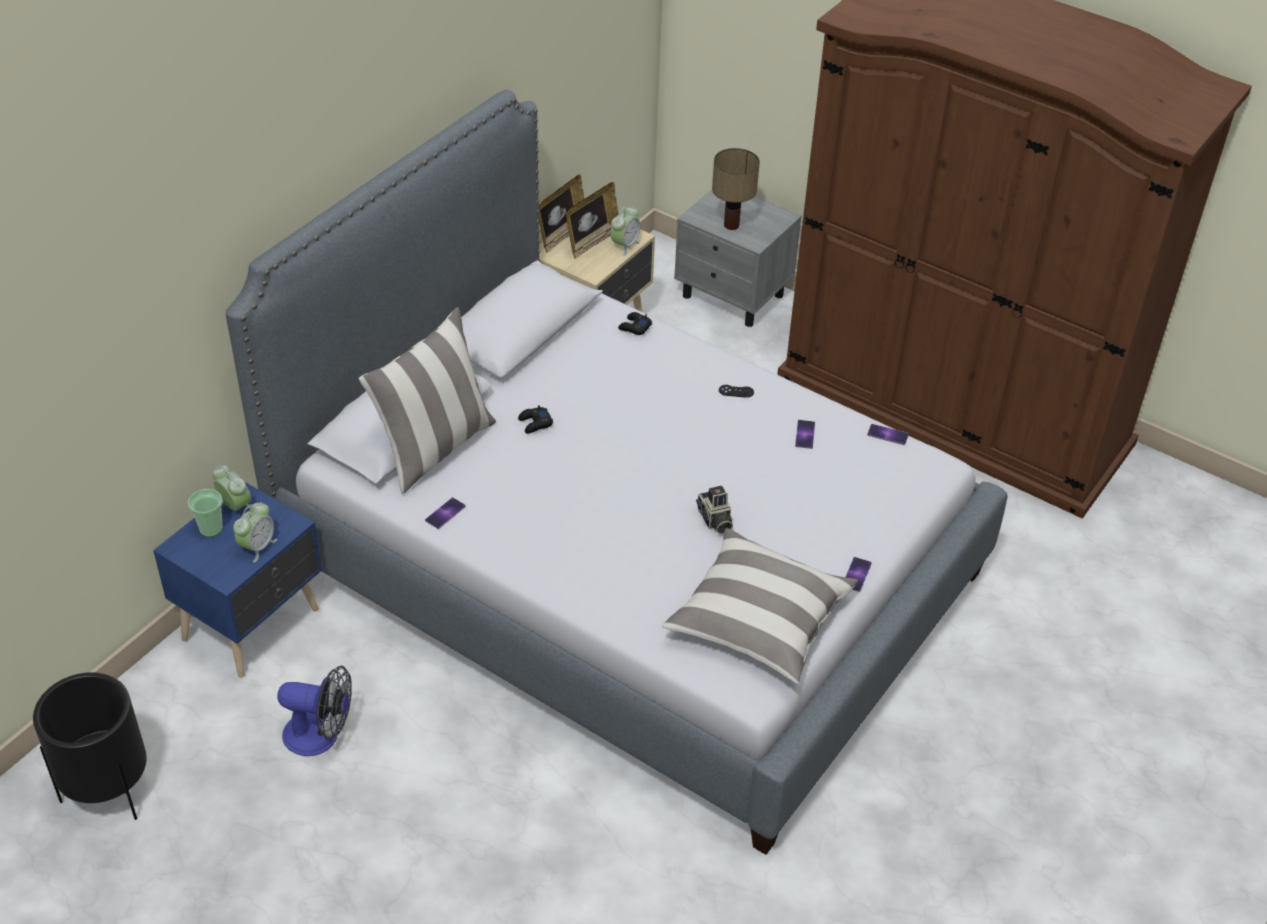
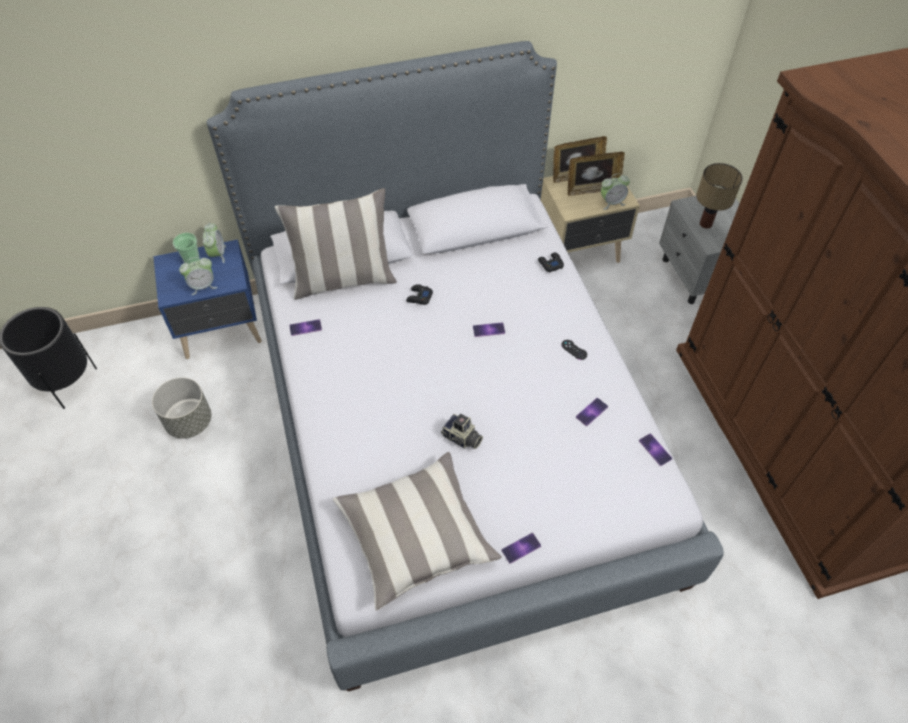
camera: 40 degrees right, 10 degrees up
(320, 736) = (189, 421): fan -> grey planter
(637, 416) = (488, 330): none -> phone
(714, 520) = (462, 439): camera -> camera turned 75 degrees counterclockwise

